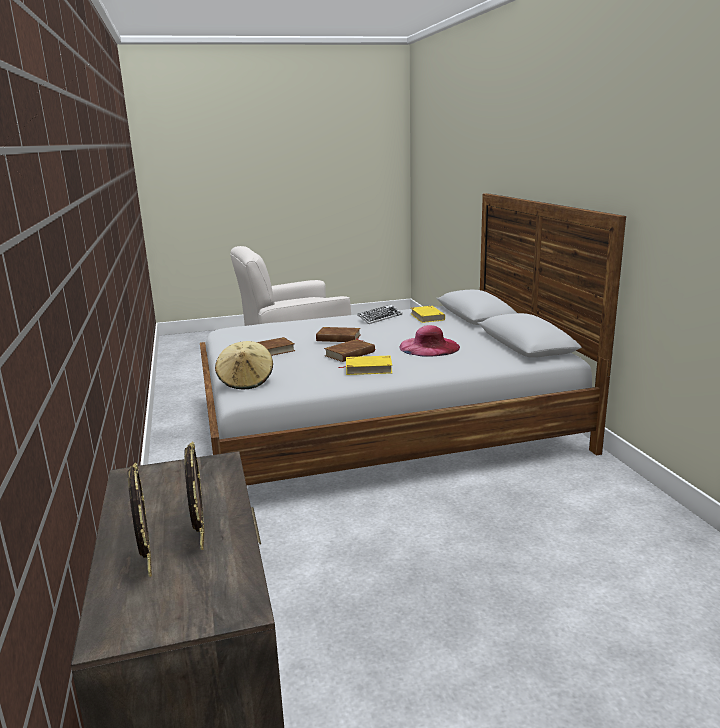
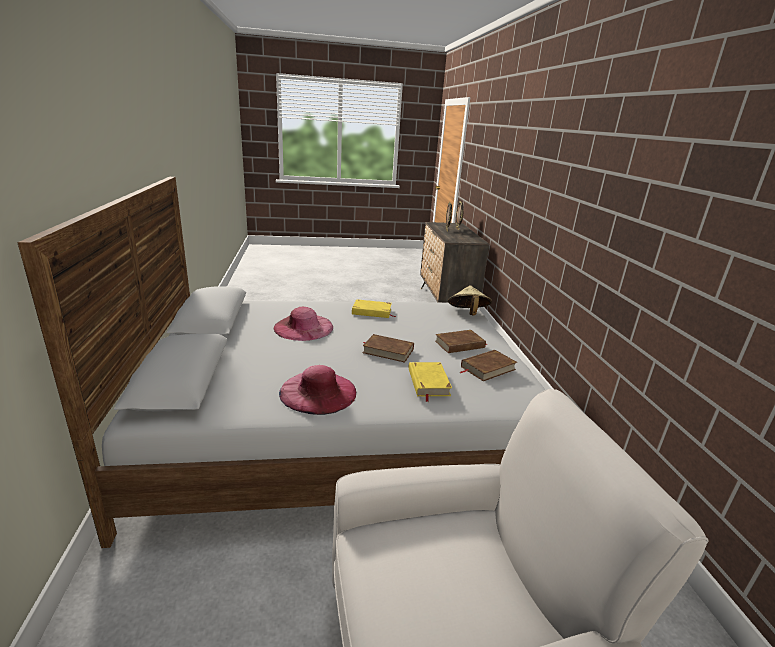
camera: 175 degrees left, 5 degrees up
(350, 354) = (382, 328): brown book -> brown book (487, 368)
(380, 317) = (318, 392): keyboard -> pink hat
(427, 317) = (251, 383): yellow book -> yellow book (428, 382)

